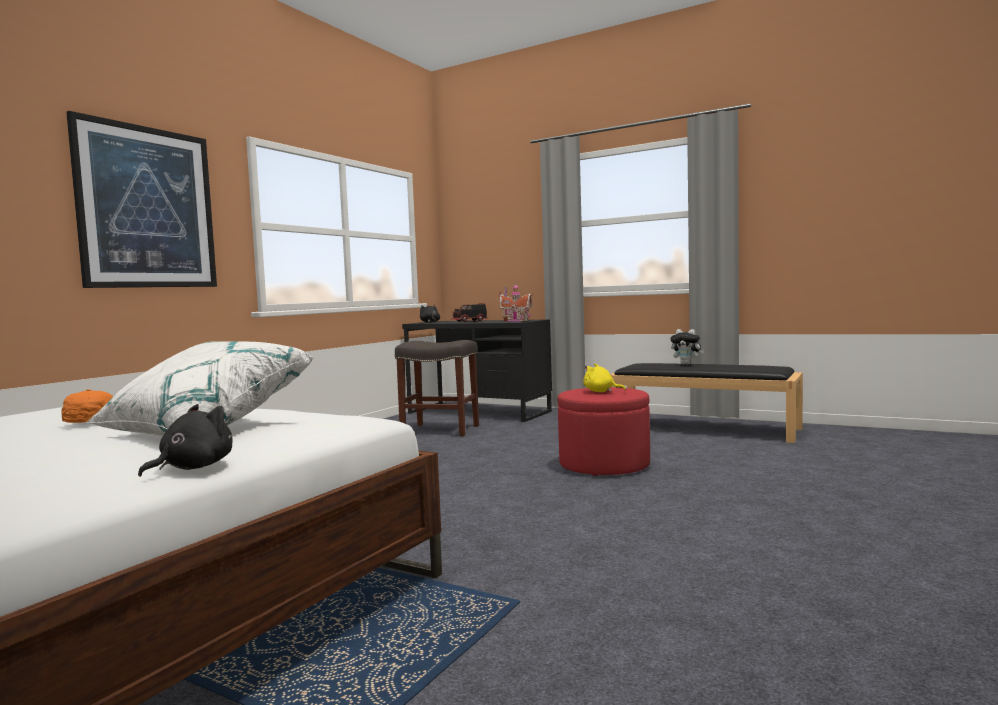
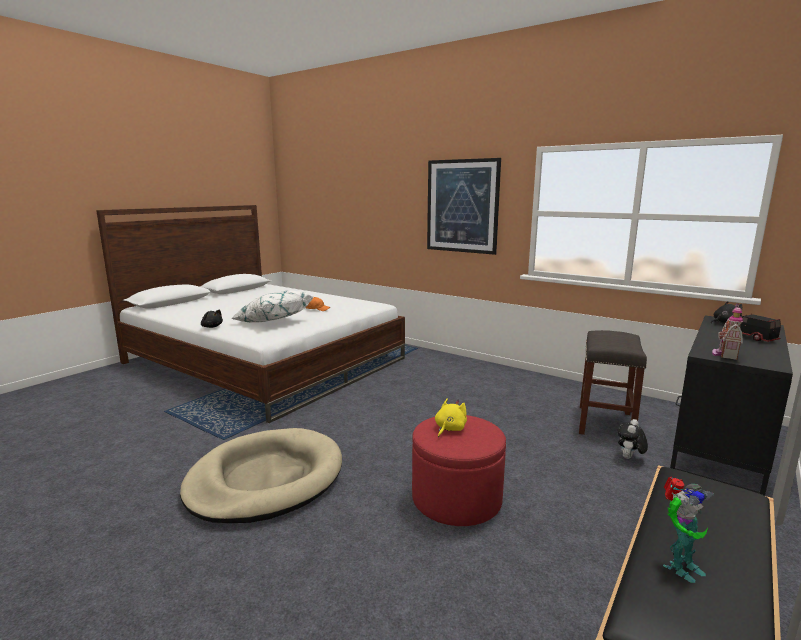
camera: 95 degrees right, 10 degrees up
(629, 542) = (265, 479): none -> beige dog bed
(687, 364) = (737, 538): plush toy -> plush toy (629, 458)
(723, 367) = (679, 566): none -> toy robot

